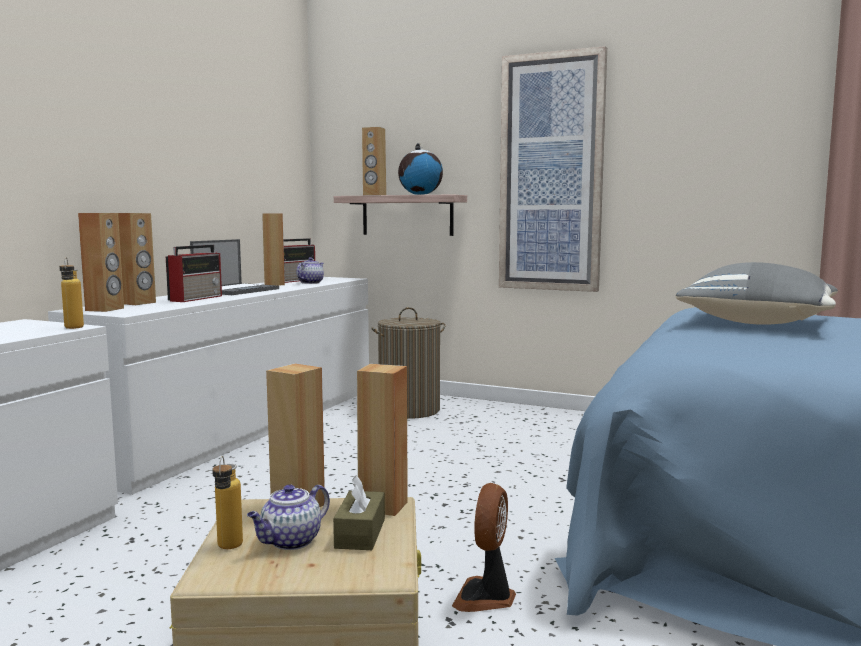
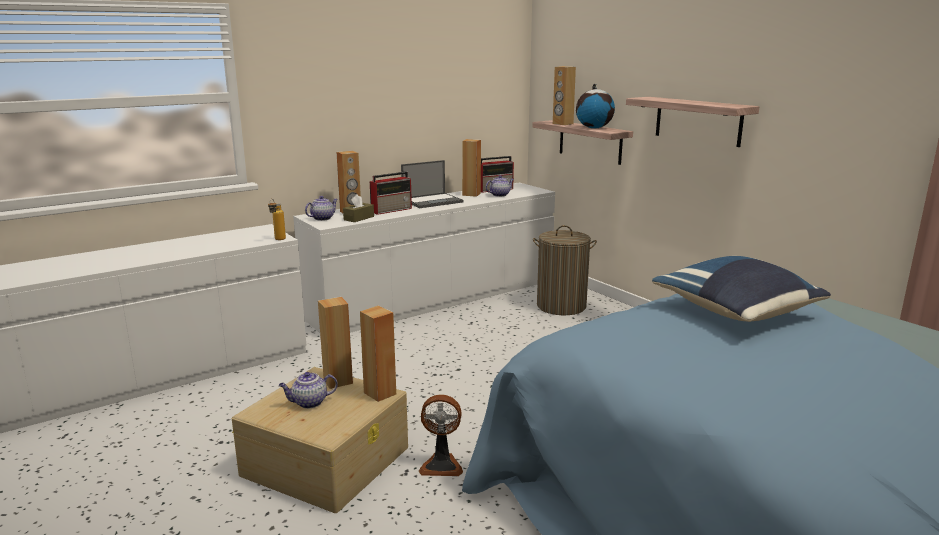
camera: 30 degrees right, 10 degrees up
(105, 309) = (322, 218): brown speaker -> teapot
(228, 549) = (278, 398): bottle -> none
(360, 533) = (346, 408): brown tissue box -> brown tissue box (359, 218)
(486, 597) = (441, 465): fan -> fan turned 135 degrees counterclockwise
(551, 173) = (698, 121): picture -> shelf
(758, 323) = (737, 313): grey pillow -> blue pillow

